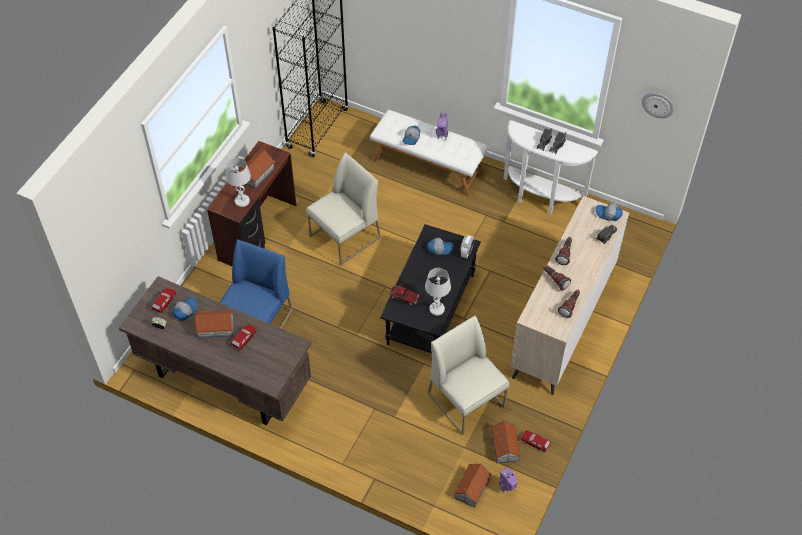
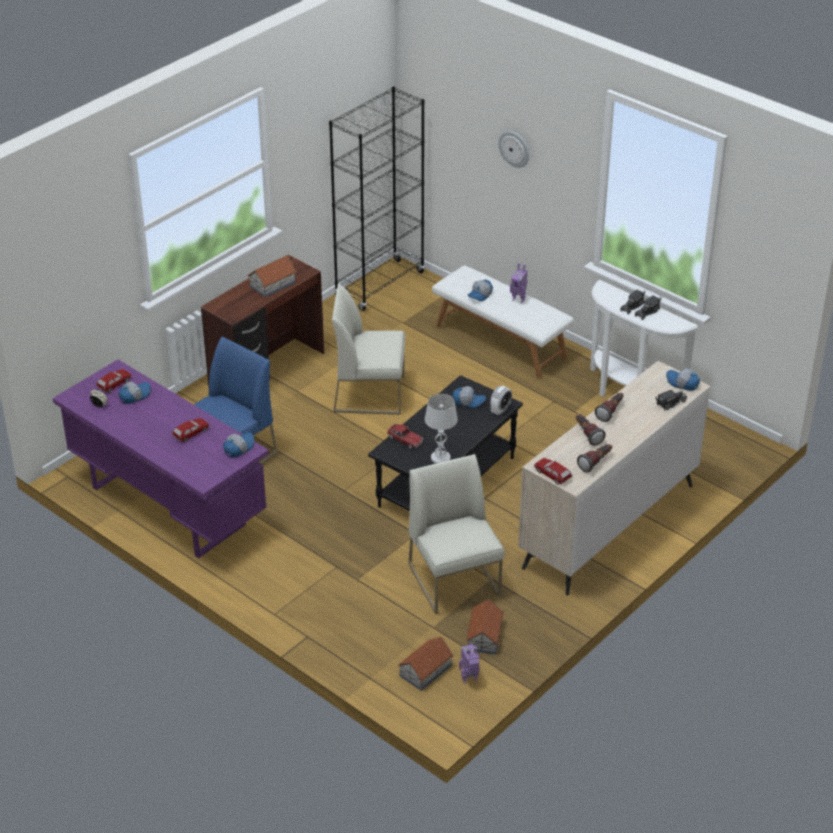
camera: 15 degrees right, 15 degrees down
(215, 327) = (162, 417): toy house -> none
(224, 381) = (166, 506): brown desk -> purple desk
(242, 201) = (244, 306): white table lamp -> none
(287, 345) = (238, 448): none -> cap
(345, 237) = (370, 393): white chair -> white chair turned 150 degrees counterclockwise
(535, 442) = (525, 639): toy car -> toy car (552, 474)
(658, 104) = (770, 261): wall clock -> wall clock (514, 148)

